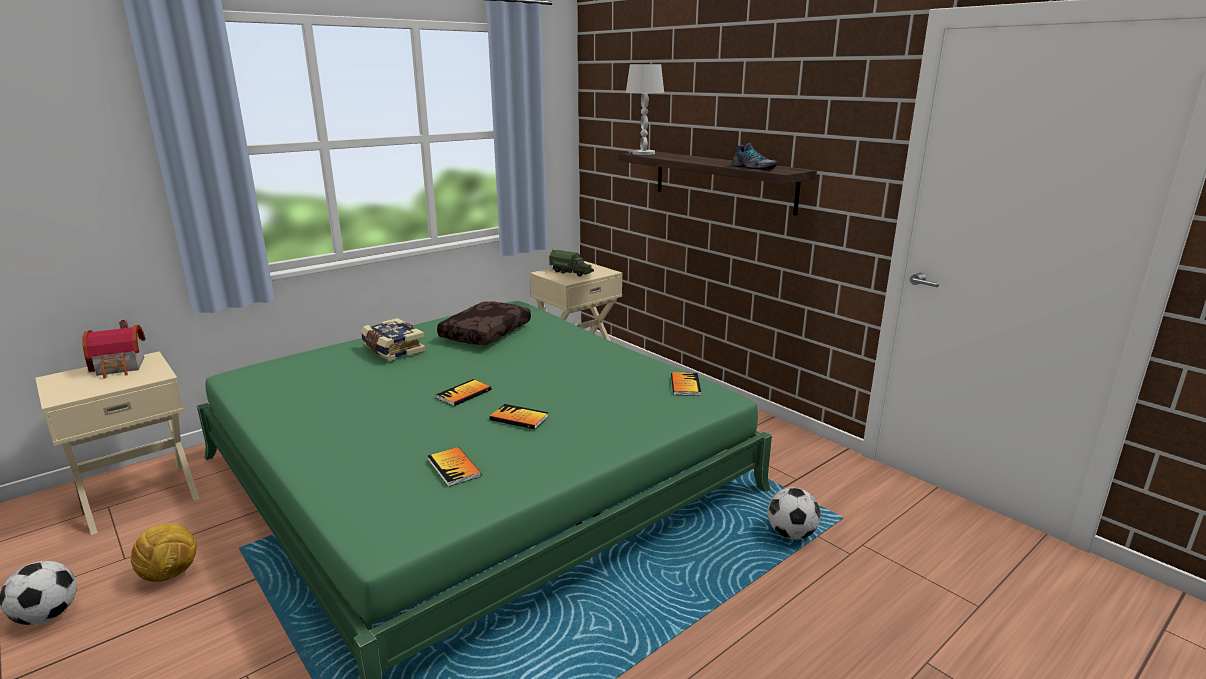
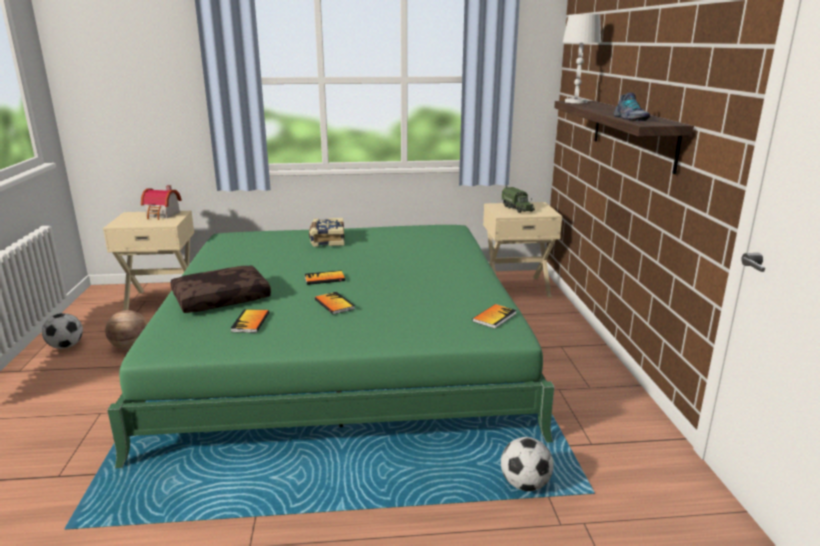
camera: 35 degrees right, 0 degrees up
(171, 574) = (130, 346): football -> basketball
(485, 332) = (401, 242): brown pillow -> brown pillow (222, 298)

